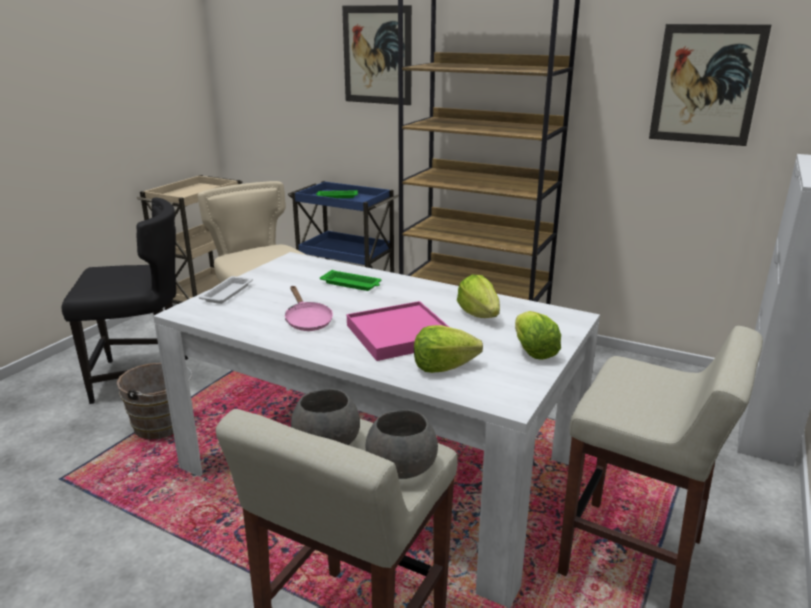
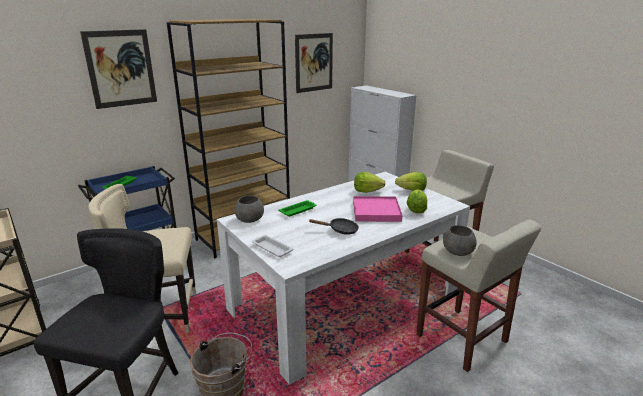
camera: 65 degrees left, 0 degrees up
(307, 321) = (340, 230): pink frying pan -> black frying pan
(400, 466) = (481, 239): grey bowl -> grey bowl (249, 219)

